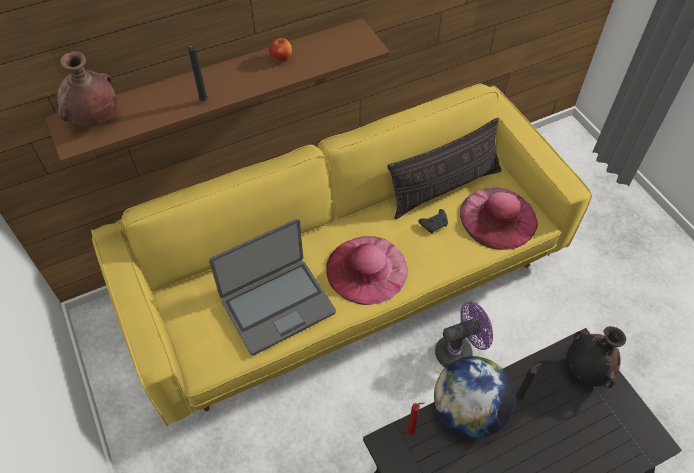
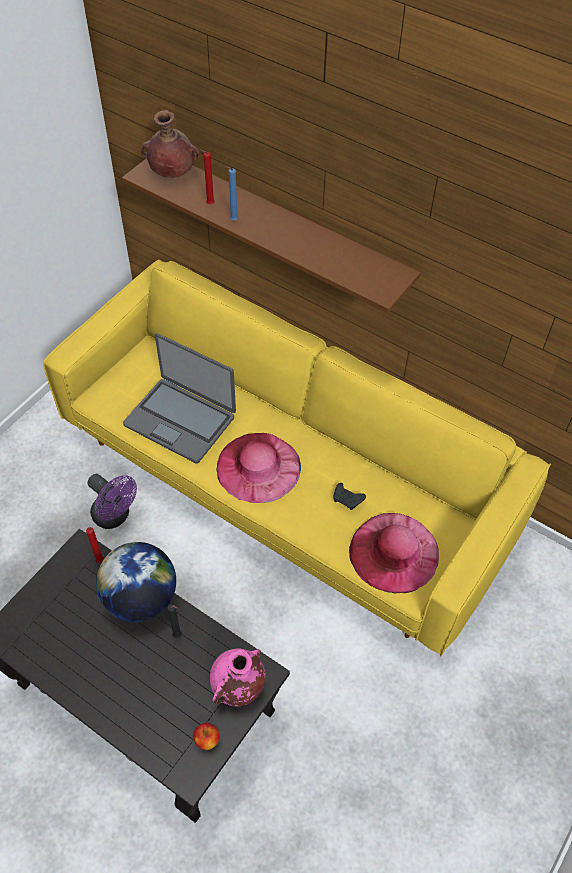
camera: 60 degrees right, 0 degrees up
(165, 109) = (209, 204): none -> red candle
(203, 102) = (232, 220): black candle -> blue candle
(281, 58) = (320, 242): apple -> apple (207, 740)
(444, 188) = (400, 490): pillow -> none
(459, 351) = (264, 611): purple fan -> purple fan (115, 516)
(586, 371) = (238, 687): black vase -> pink vase

